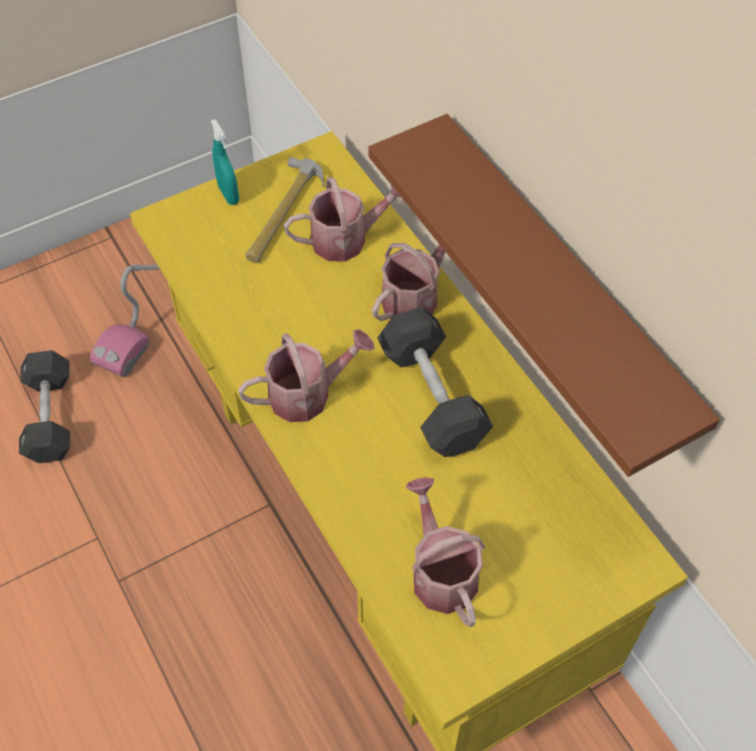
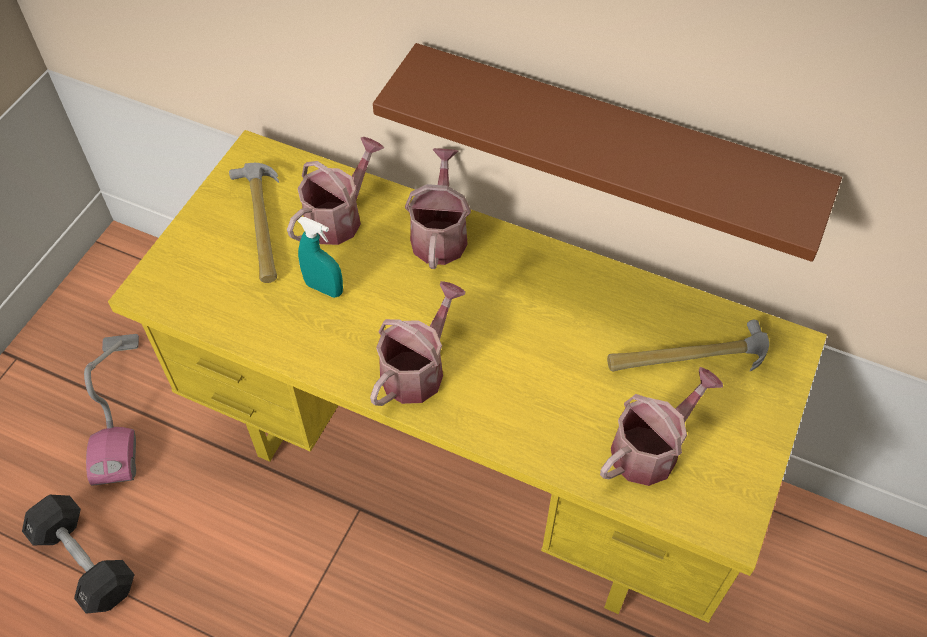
camera: 35 degrees left, 0 degrees up
(228, 194) = (194, 234): turquoise spray bottle -> turquoise spray bottle (324, 288)
(432, 396) = (523, 309): black dumbbell -> none
(441, 572) = (651, 448): watering can -> watering can turned 105 degrees clockwise
(539, 517) = (687, 356): none -> hammer

